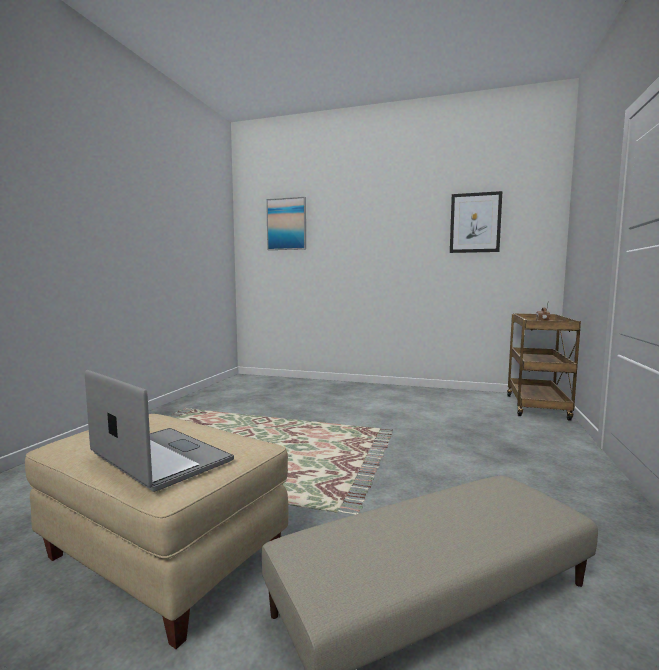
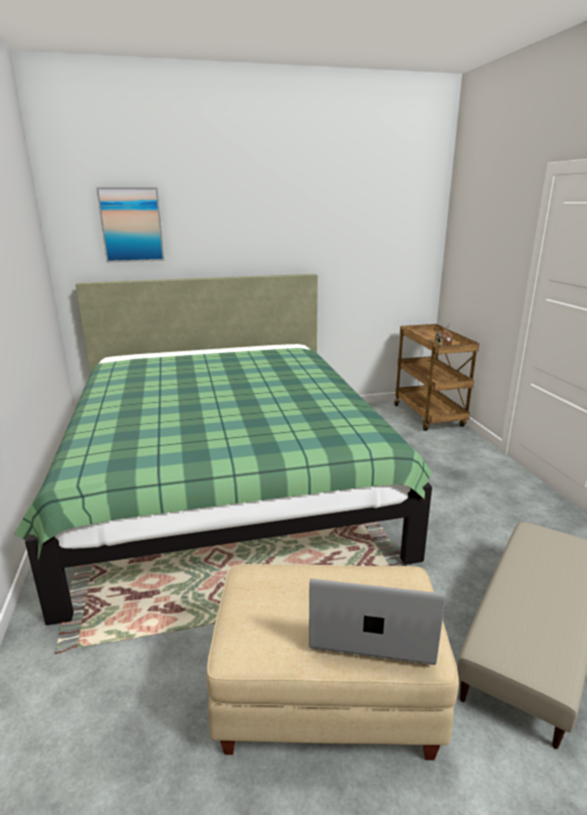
camera: 30 degrees left, 15 degrees up
(288, 413) = (224, 482): none -> green bed
(475, 223) = (364, 229): picture -> none

